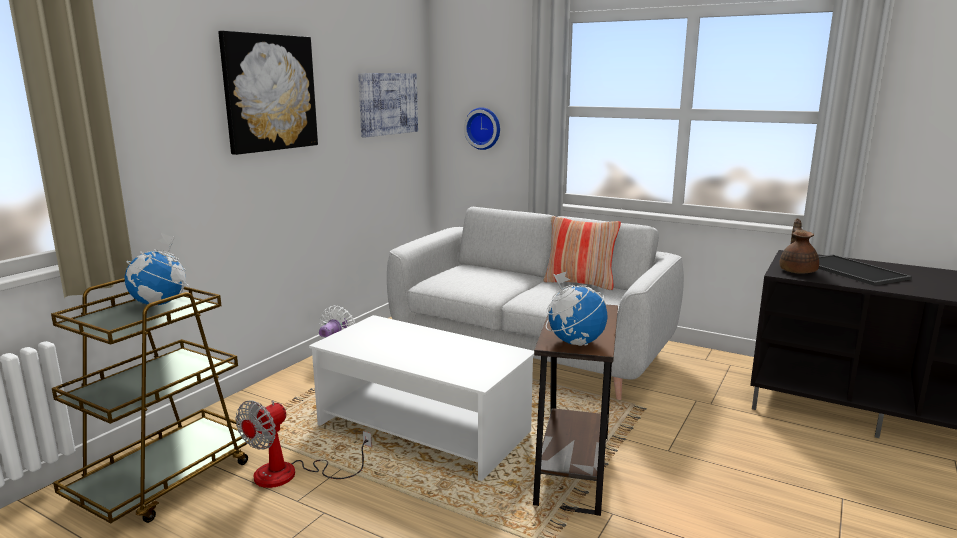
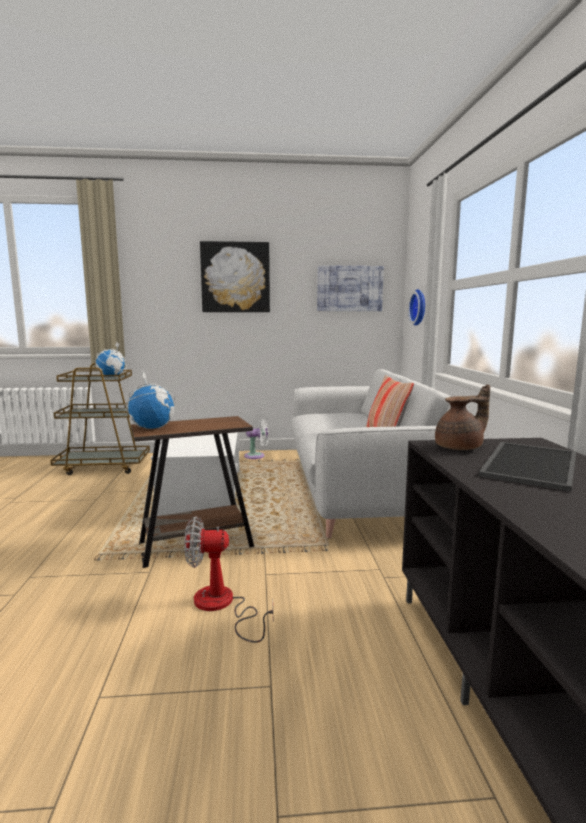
camera: 55 degrees right, 5 degrees down
(291, 474) = (126, 483): fan -> fan (222, 606)

